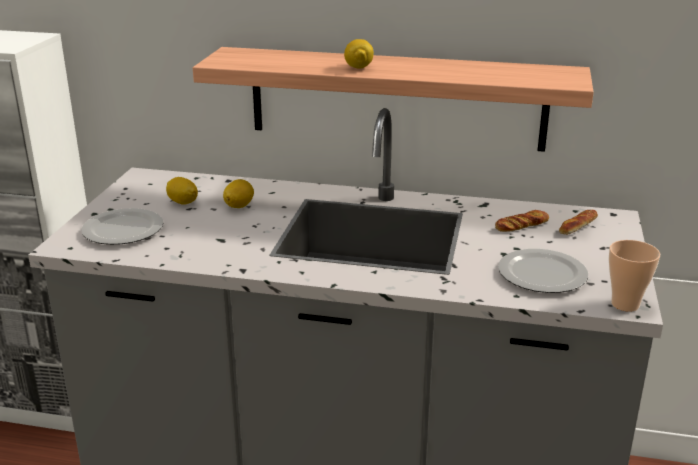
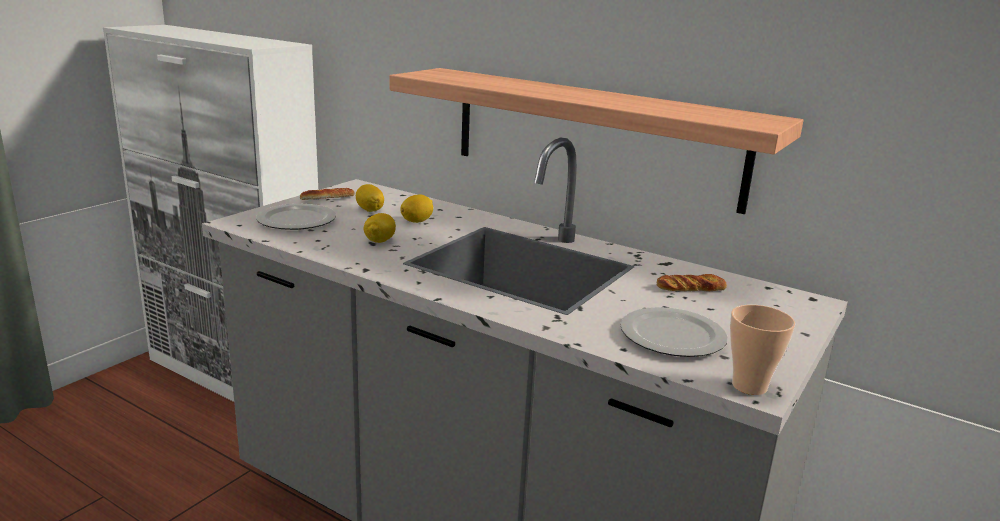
camera: 20 degrees right, 5 degrees down
(358, 67) = (543, 91): lemon -> lemon (380, 241)
(578, 226) = (757, 302): bread -> bread (327, 199)

